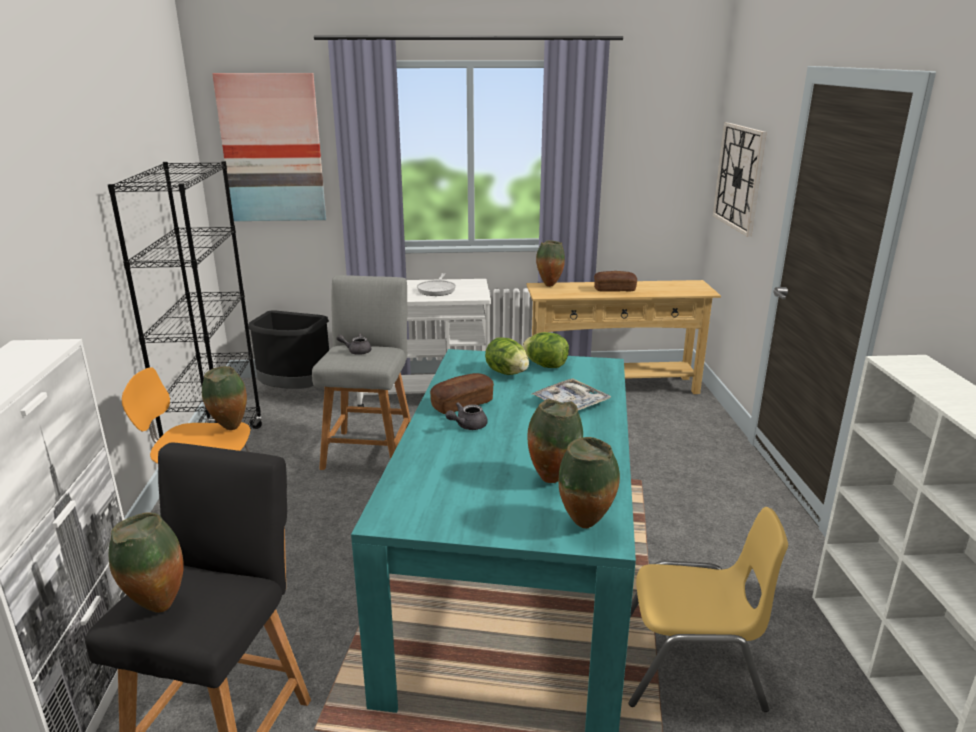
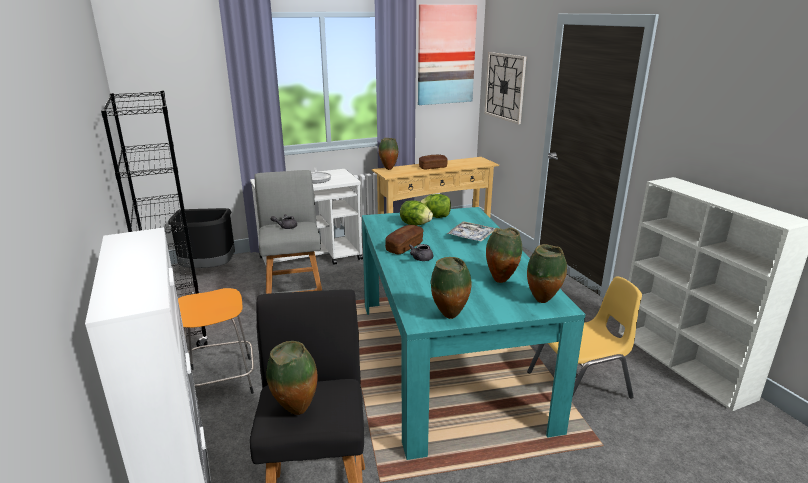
camera: 20 degrees left, 0 degrees up
(230, 429) = (224, 294): vase -> vase (450, 317)
(272, 149) = (173, 81): picture -> picture (446, 55)

